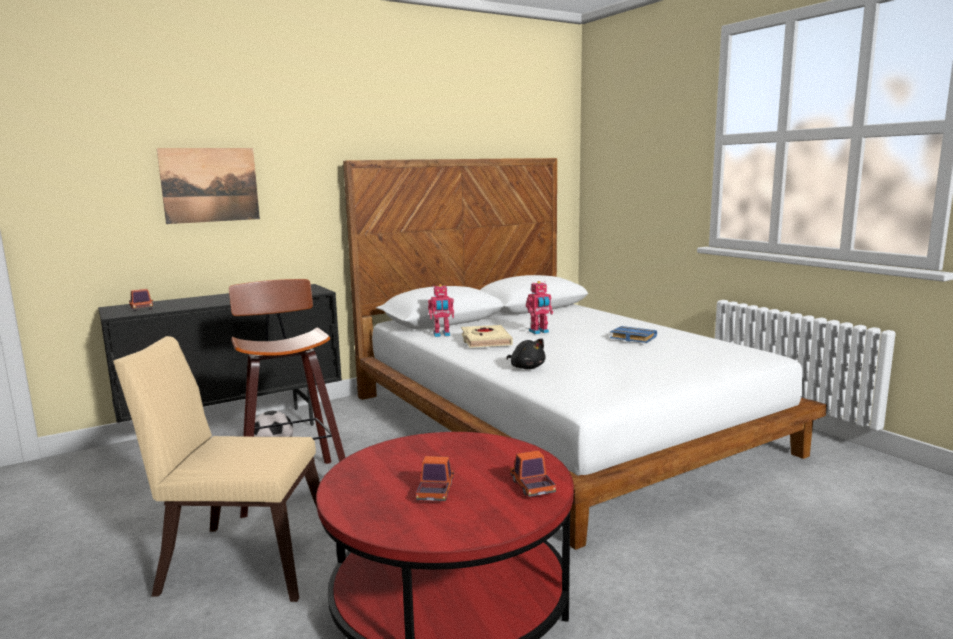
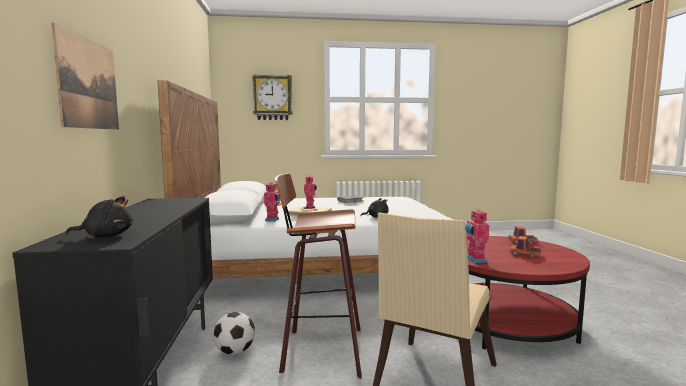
camera: 65 degrees left, 5 degrees down
(141, 308) = (106, 236): toy truck -> black plush toy
(371, 458) = (475, 260): none -> toy robot
(644, 143) = (272, 97): none -> wall clock

